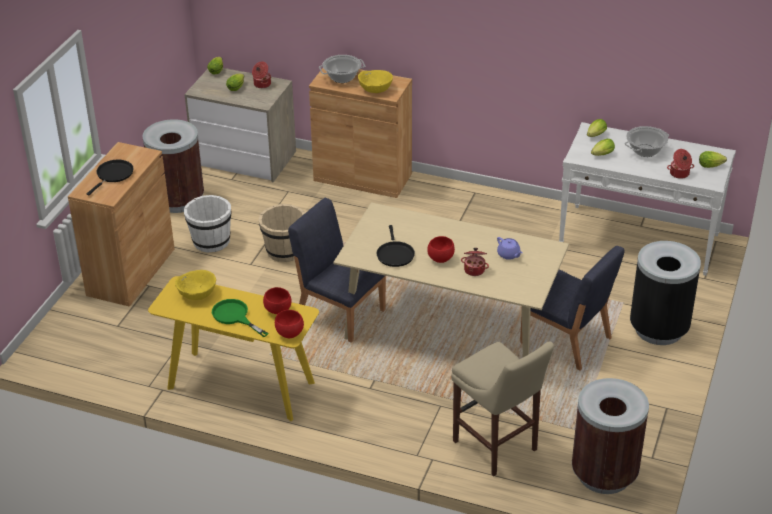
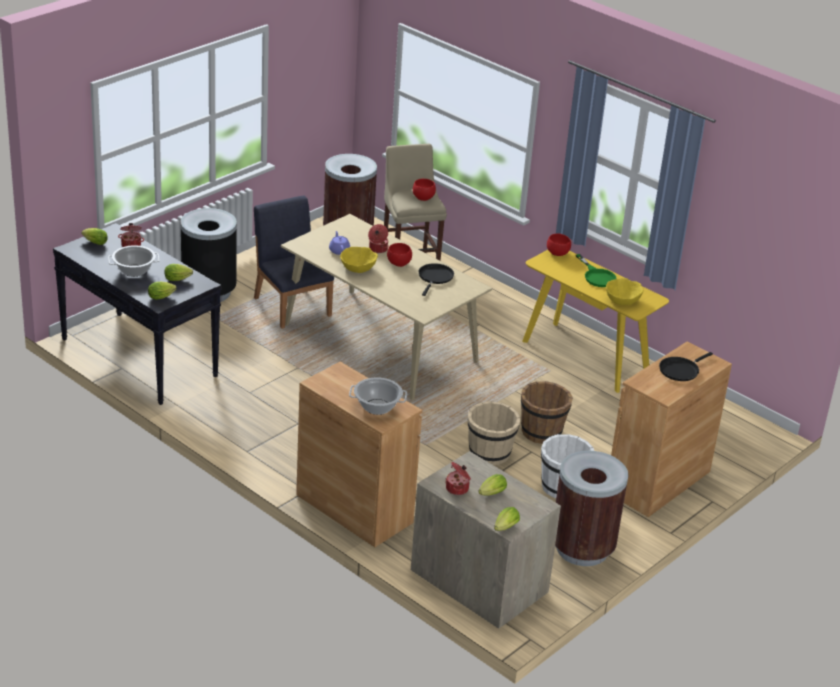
camera: 160 degrees left, 5 degrees down
(249, 285) = (542, 432): none -> brown bucket
(278, 310) = (558, 270): red bowl -> red bowl (422, 198)
(340, 313) = (469, 383): blue chair -> none
(375, 89) = (350, 382): yellow bowl -> yellow bowl (358, 268)
(639, 239) = (138, 357): white console table -> black console table

